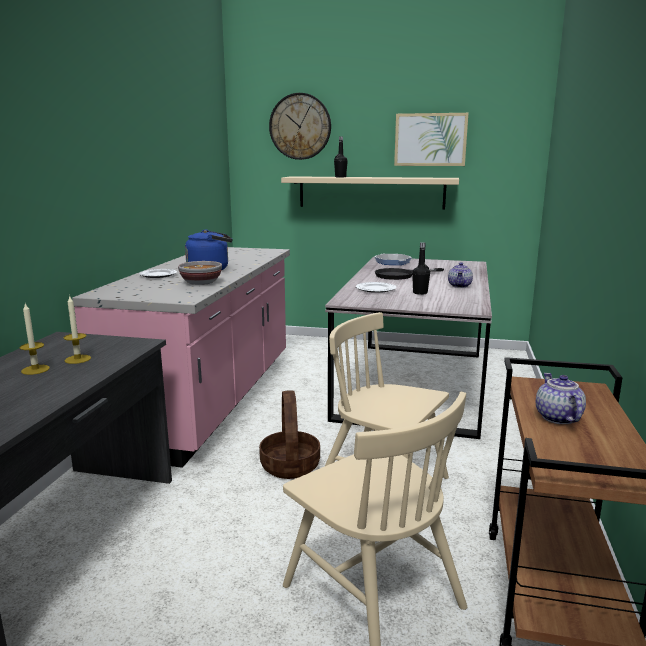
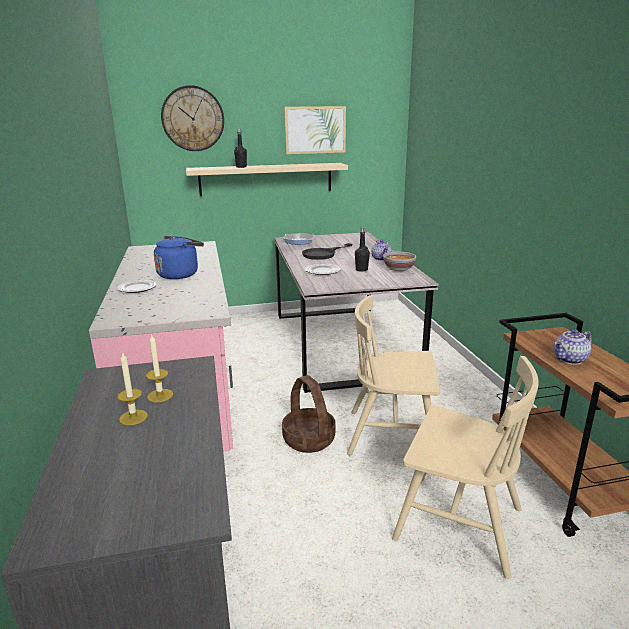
camera: 25 degrees left, 5 degrees up
(201, 283) = (196, 291): bowl -> bowl (399, 269)
(556, 417) = (570, 360): teapot -> teapot turned 90 degrees counterclockwise

